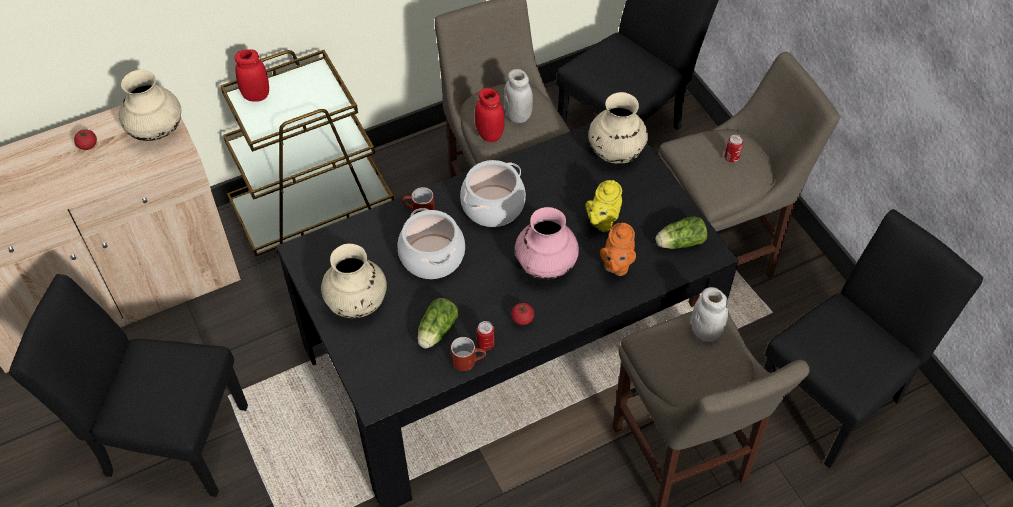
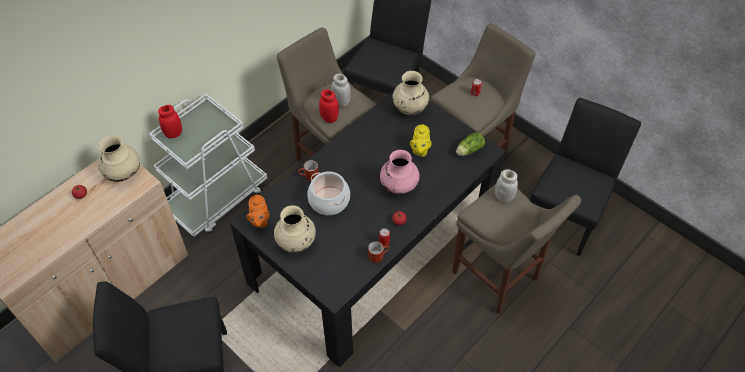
camera: 20 degrees left, 0 degrees up
(314, 211) = (217, 198): brown cart -> white cart
(436, 332) = (352, 244): lettuce -> none
(493, 206) = (352, 160): cooking pot -> none
(616, 265) = (439, 173): orange teapot -> orange teapot (259, 221)

